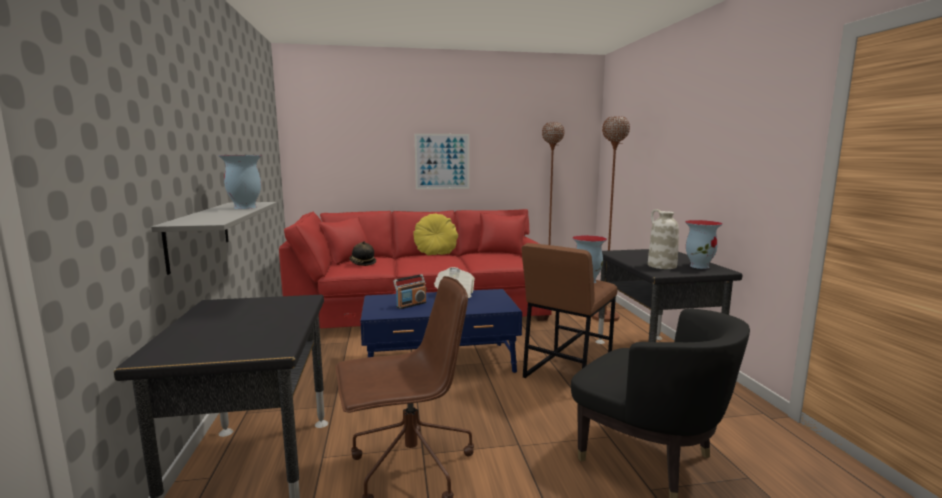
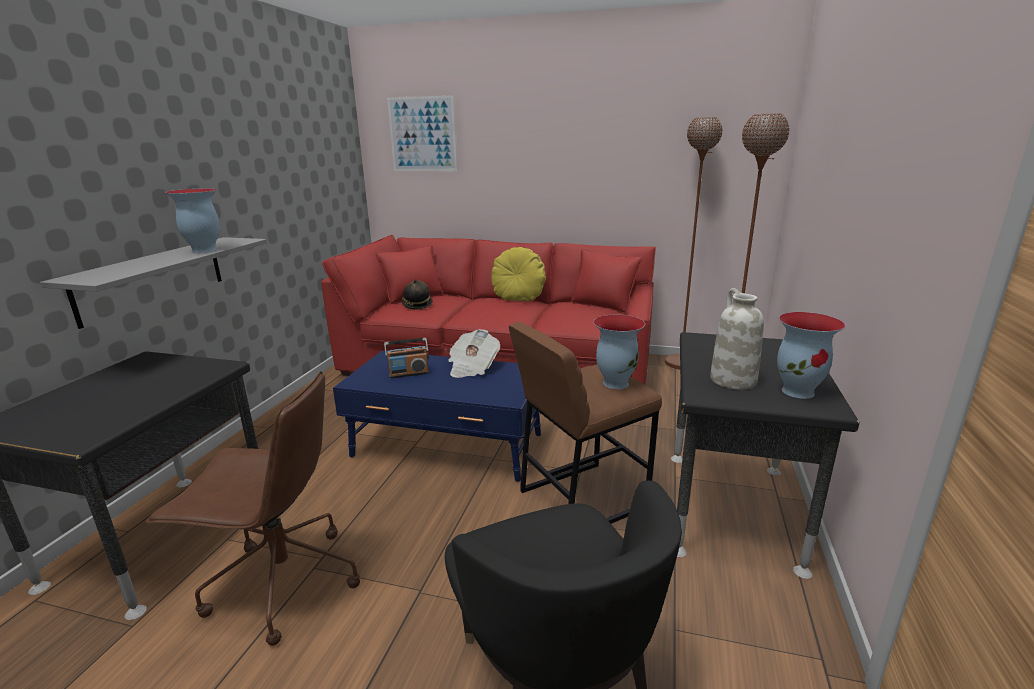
camera: 25 degrees right, 10 degrees up
(442, 161) = (546, 175): picture -> picture (422, 134)

